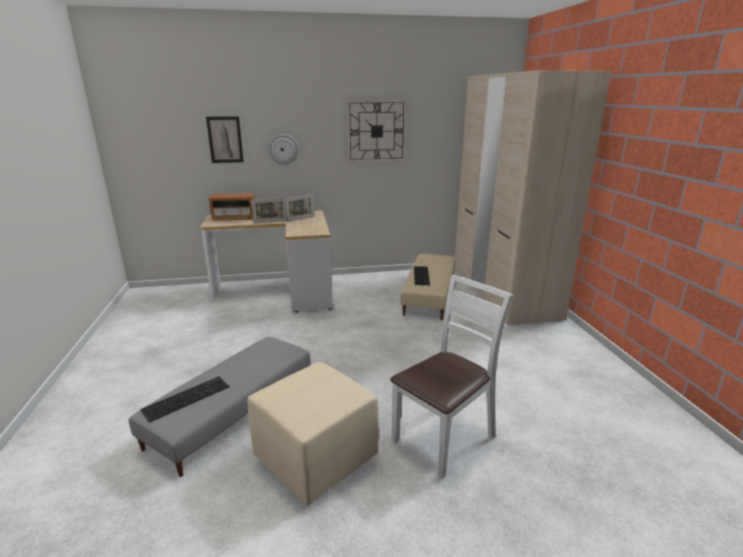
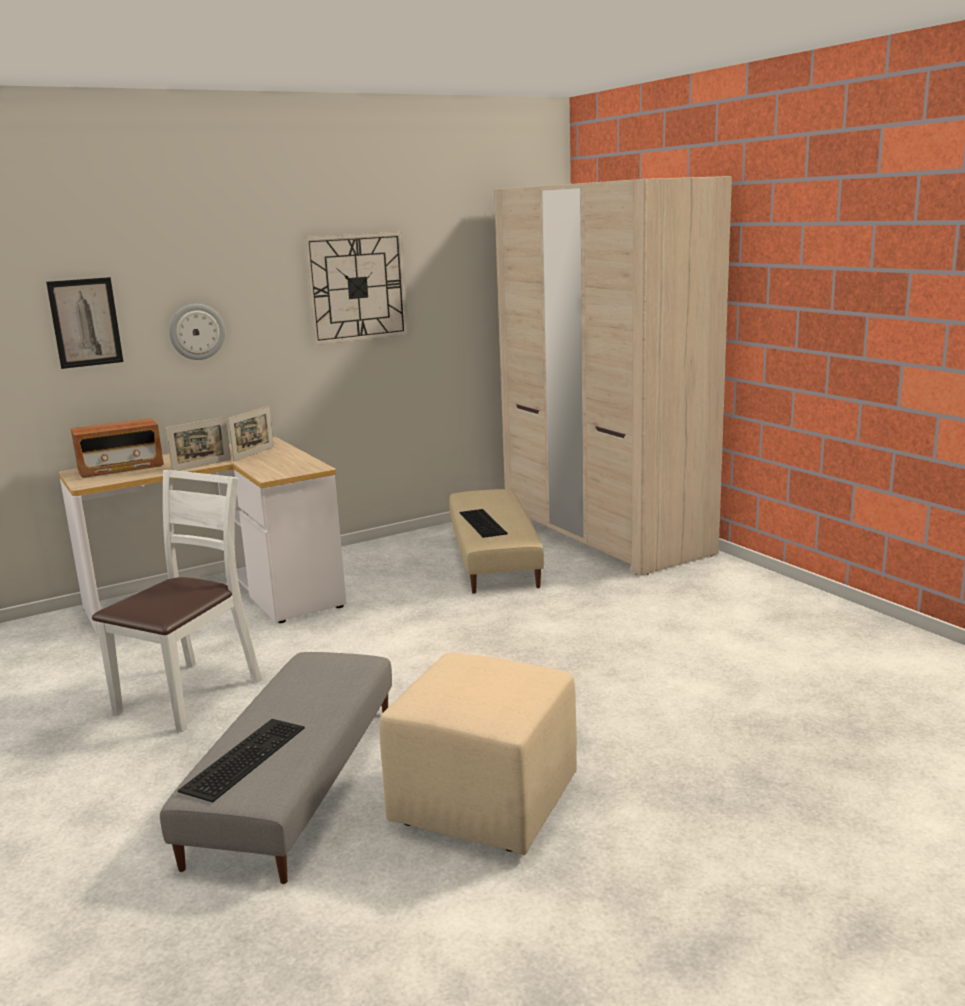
camera: 20 degrees left, 5 degrees down
(443, 438) = (651, 733): white chair -> white chair (190, 695)

